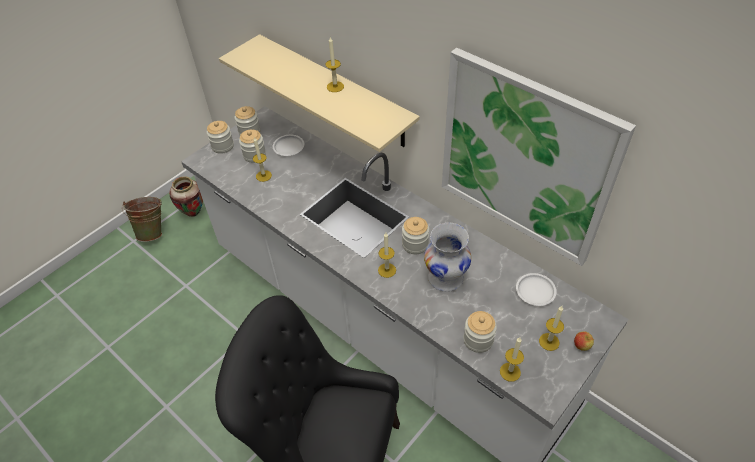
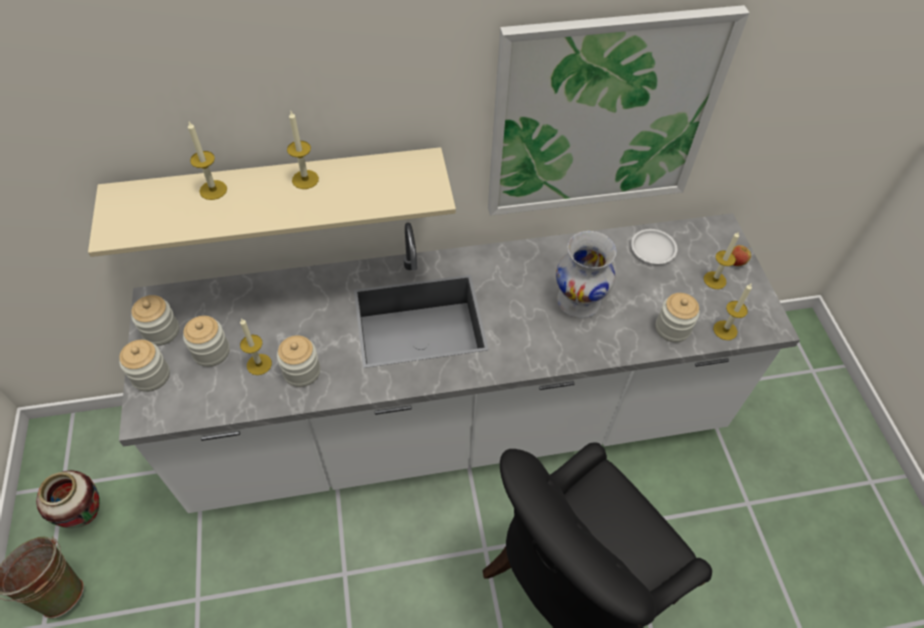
camera: 55 degrees left, 5 degrees up
(288, 147) = (240, 310): white plate -> none
(387, 270) = (524, 341): candle -> candle (213, 190)
(415, 244) = (513, 295): jar -> jar (302, 371)

